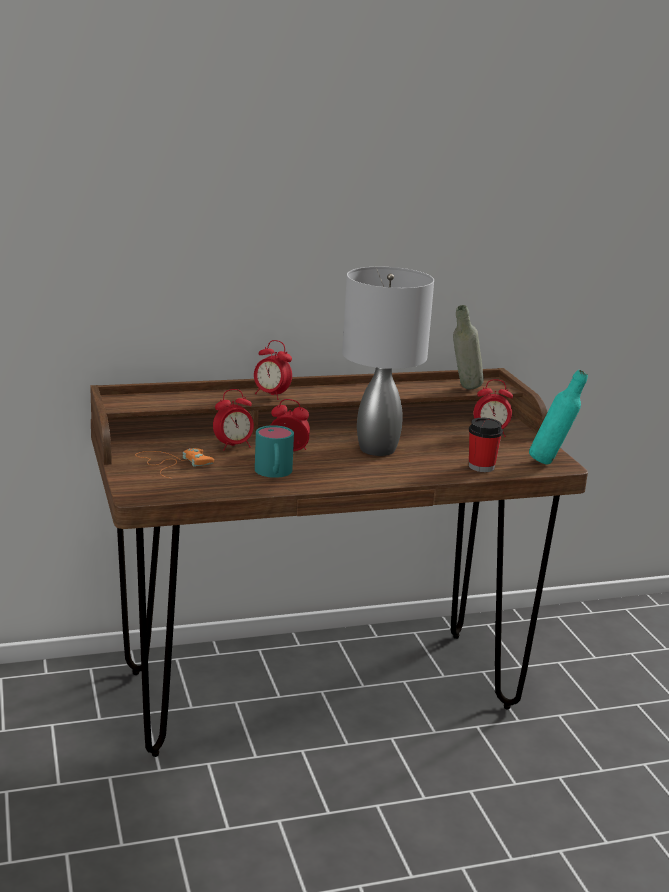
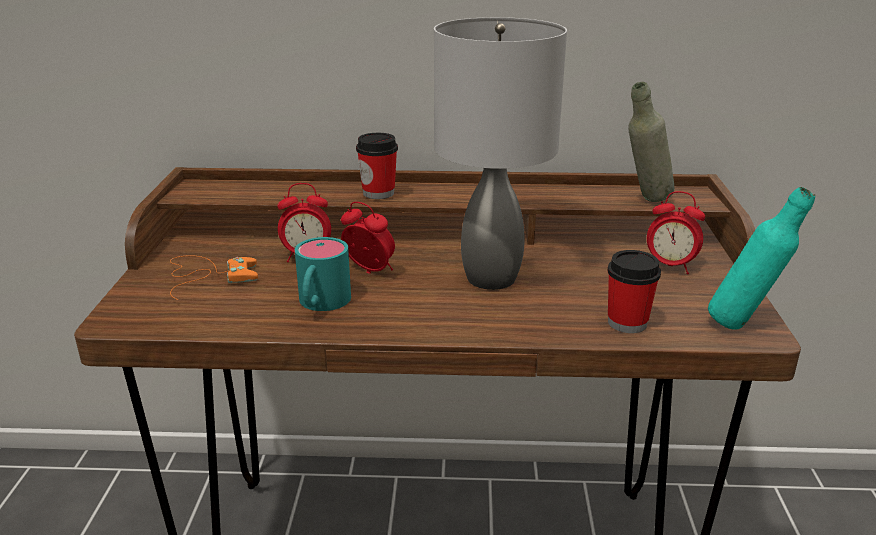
camera: 20 degrees right, 5 degrees up
(271, 395) = (378, 193): alarm clock -> cup

